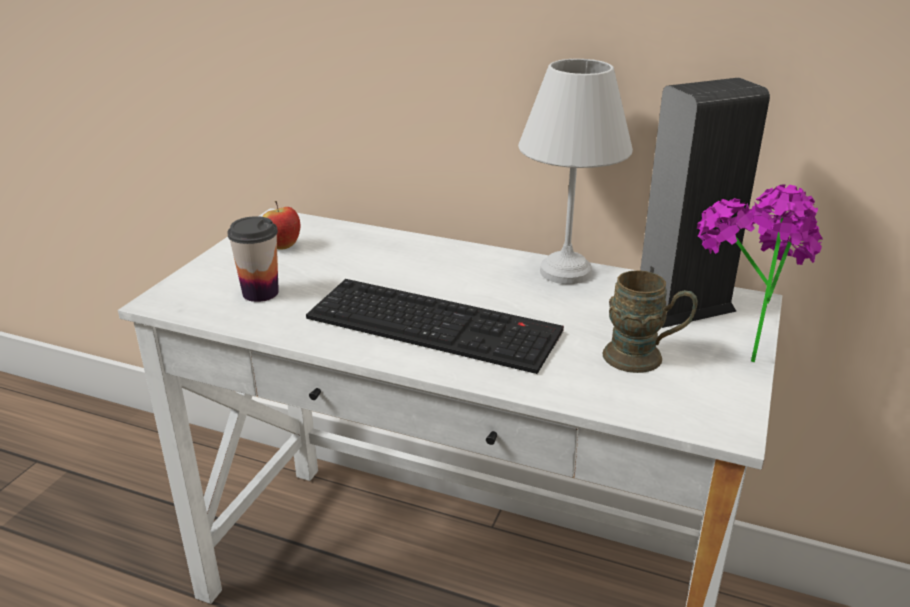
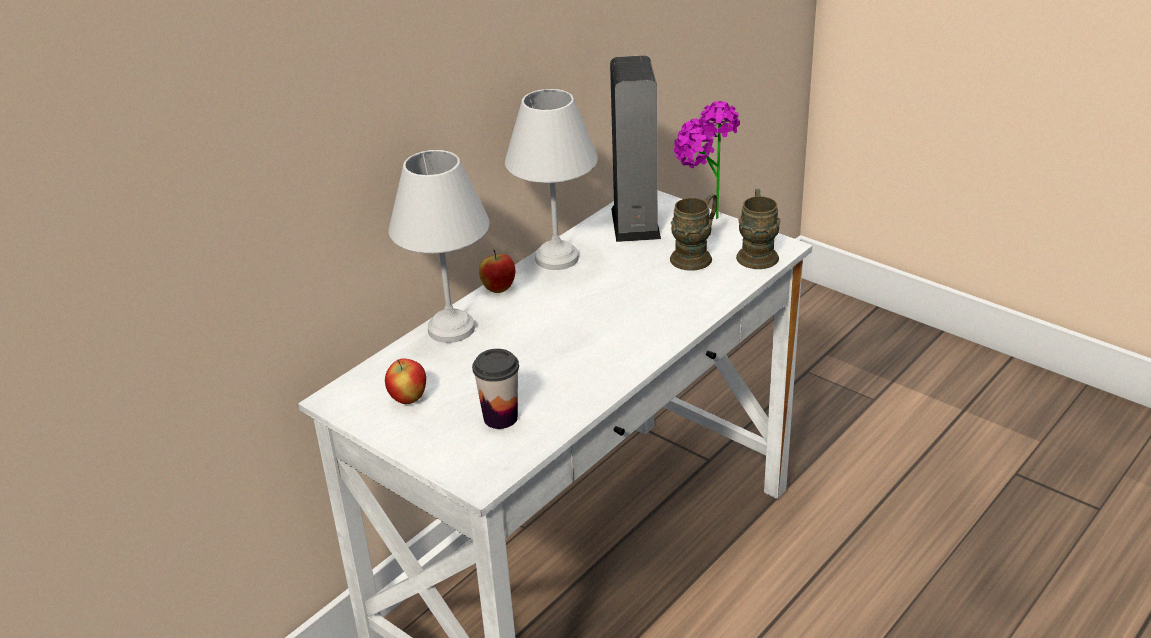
camera: 70 degrees left, 5 degrees up
(404, 243) = (450, 327): none -> white table lamp
(437, 324) = (607, 331): keyboard -> none
(484, 253) = (499, 289): none -> apple
(691, 407) = (757, 253): none -> brown mug

